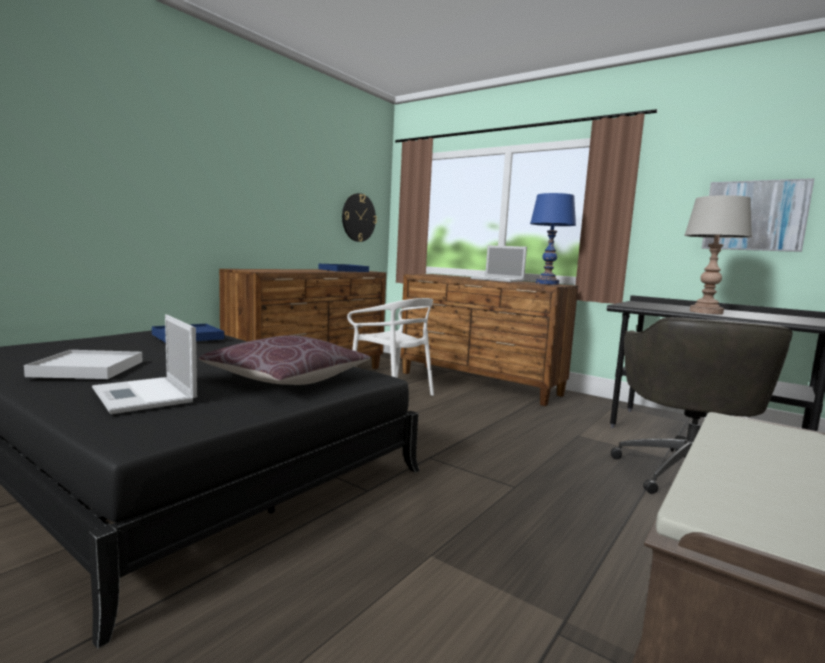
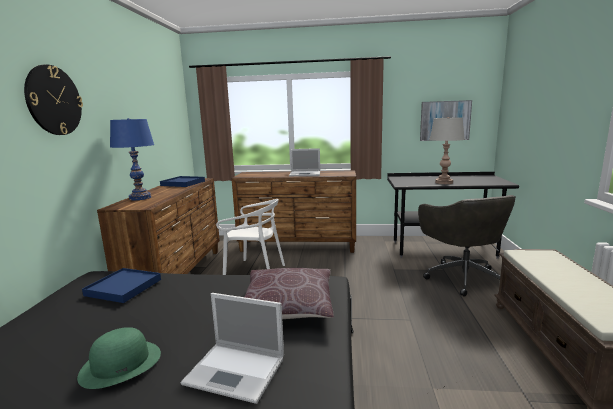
camera: 30 degrees left, 5 degrees up
(88, 369) = (121, 363): white tray -> green hat
(358, 217) = (173, 134): wall clock -> wall clock (54, 100)
(547, 283) = (338, 172): blue table lamp -> blue table lamp (140, 198)

